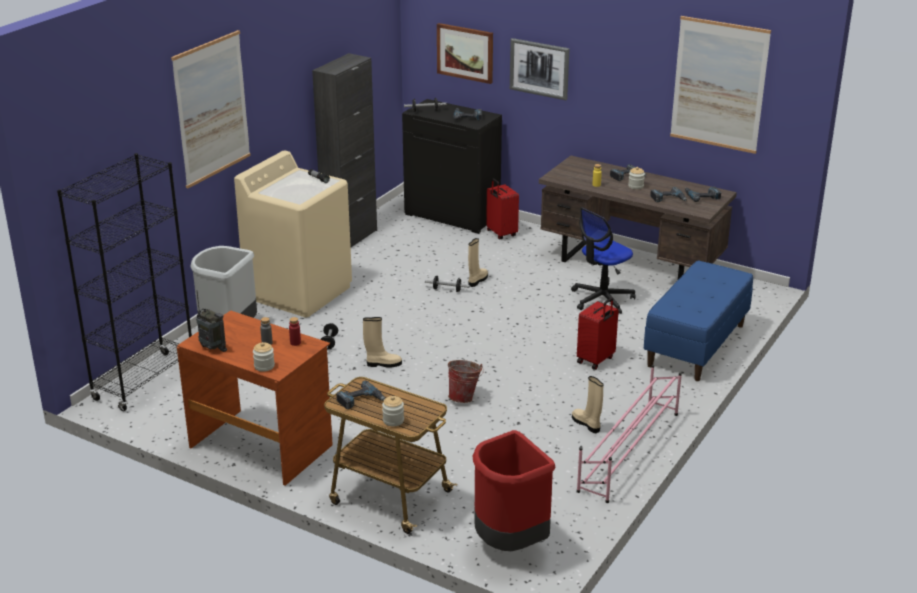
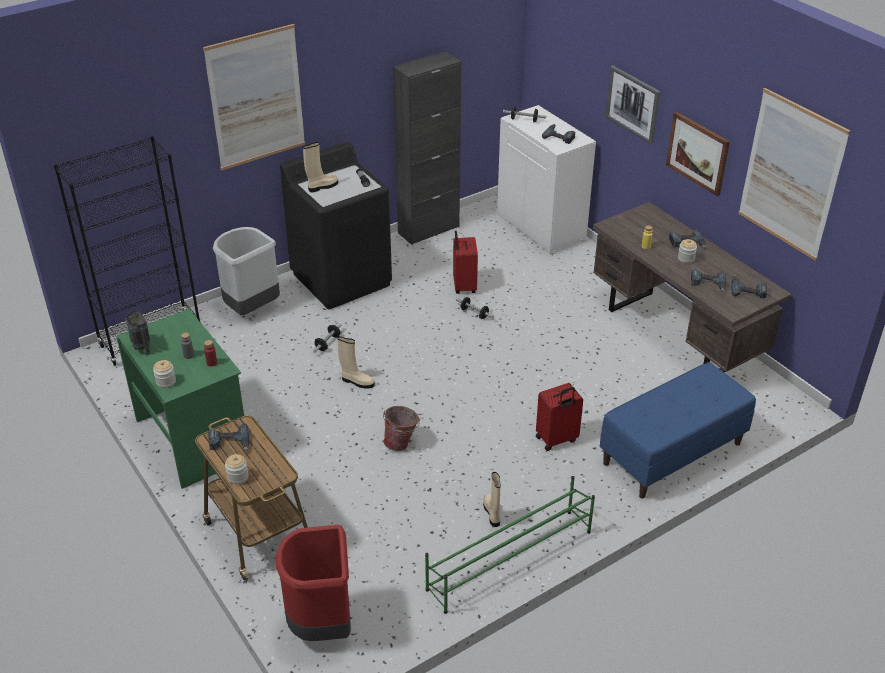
camera: 25 degrees right, 10 degrees up
(262, 445) = (194, 439): brown desk -> green desk
(299, 292) = (342, 279): beige washing machine -> black washing machine
(453, 215) = (542, 227): black cabinet -> white cabinet
(465, 52) = (573, 68): picture -> picture (698, 153)
(477, 280) = (510, 310): beige boot -> beige boot (322, 187)
(500, 234) = (572, 261): red suitcase -> red suitcase (463, 286)
(601, 299) = (615, 367): office chair -> none
(628, 452) = (509, 560): pink shoe rack -> green shoe rack

